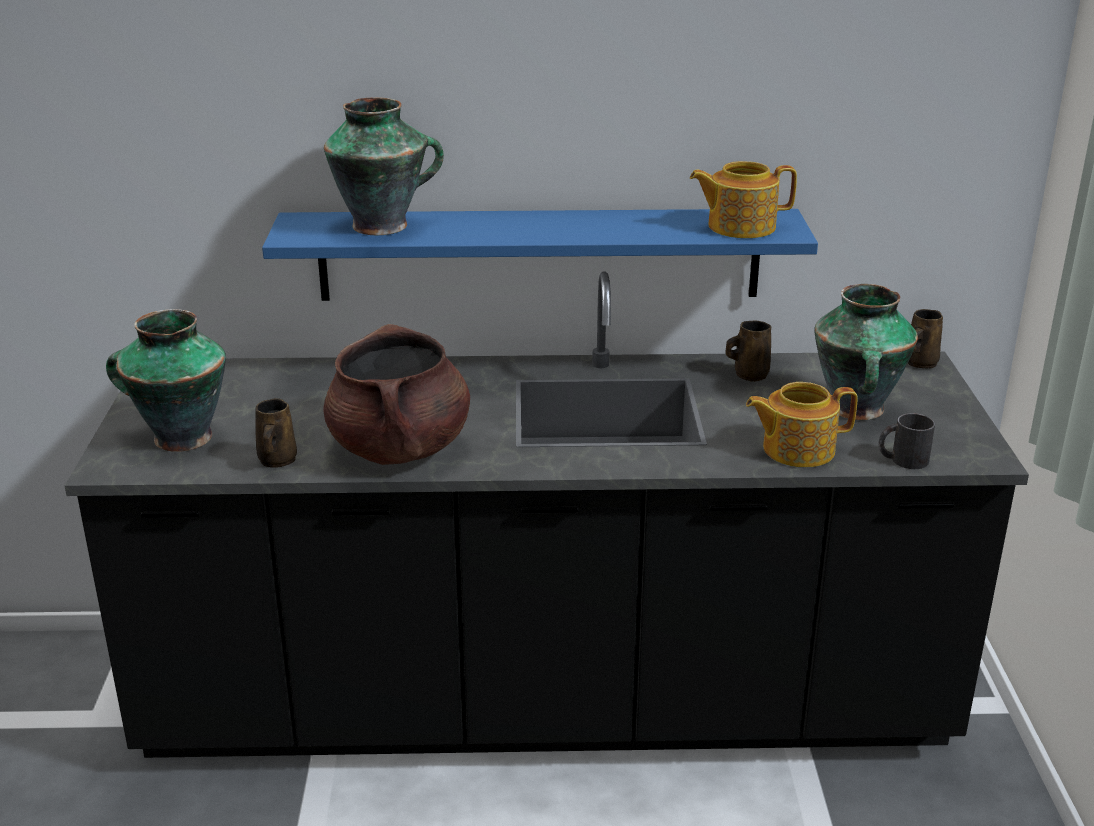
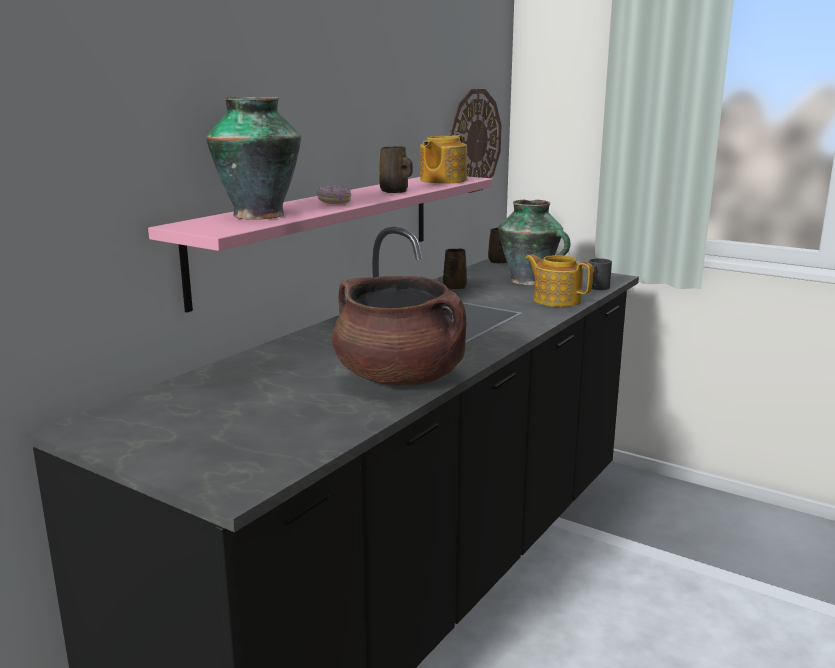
camera: 55 degrees left, 10 degrees down
(180, 437) = (235, 446): vase -> none
(277, 461) = (349, 419): brown mug -> brown mug (395, 192)
(492, 230) = (334, 203): none -> donut
(539, 254) = (322, 233): blue shelf -> pink shelf
(796, 449) = (556, 300): teapot -> teapot turned 105 degrees clockwise
(918, 169) = (474, 141): none -> wall clock

